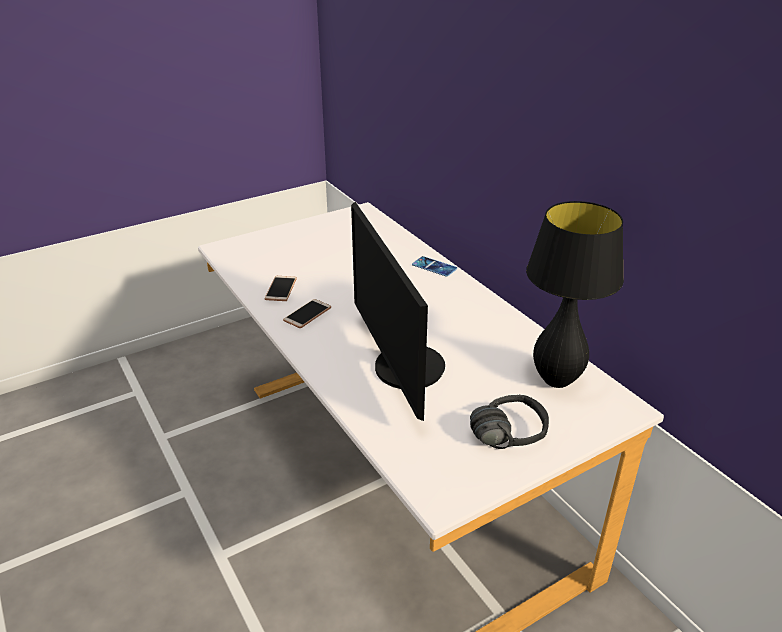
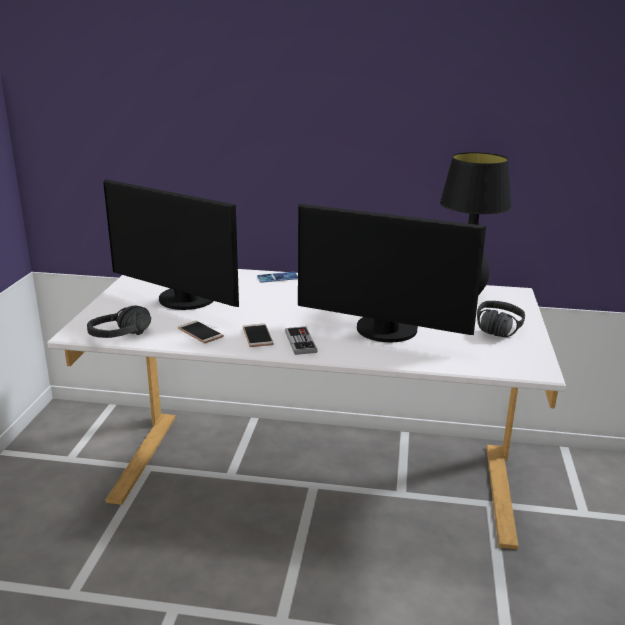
camera: 50 degrees left, 10 degrees down
(234, 268) = (126, 339): none -> black headphones
(322, 338) = (300, 342): none -> game controller
(326, 254) = (182, 301): none -> monitor

